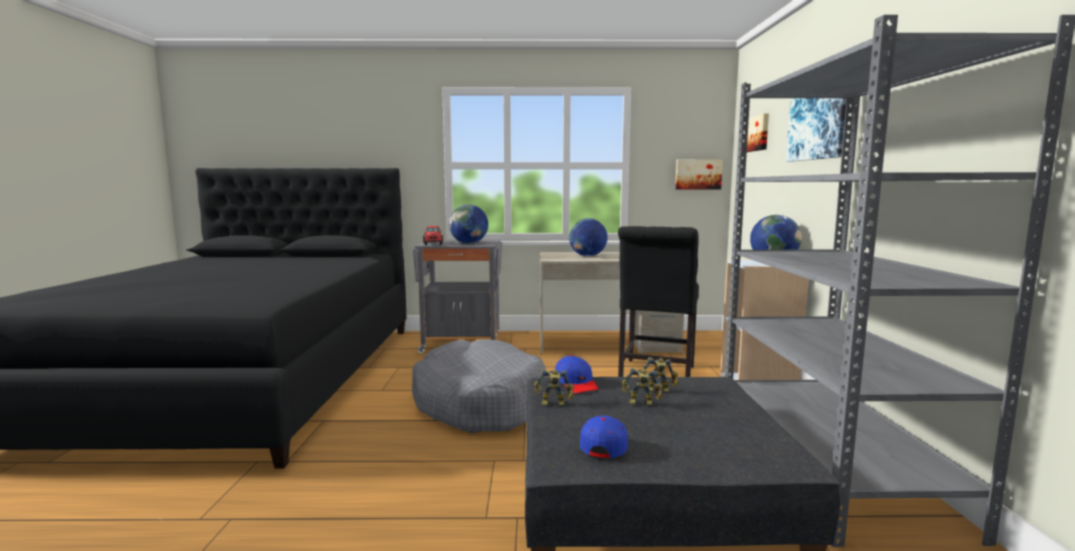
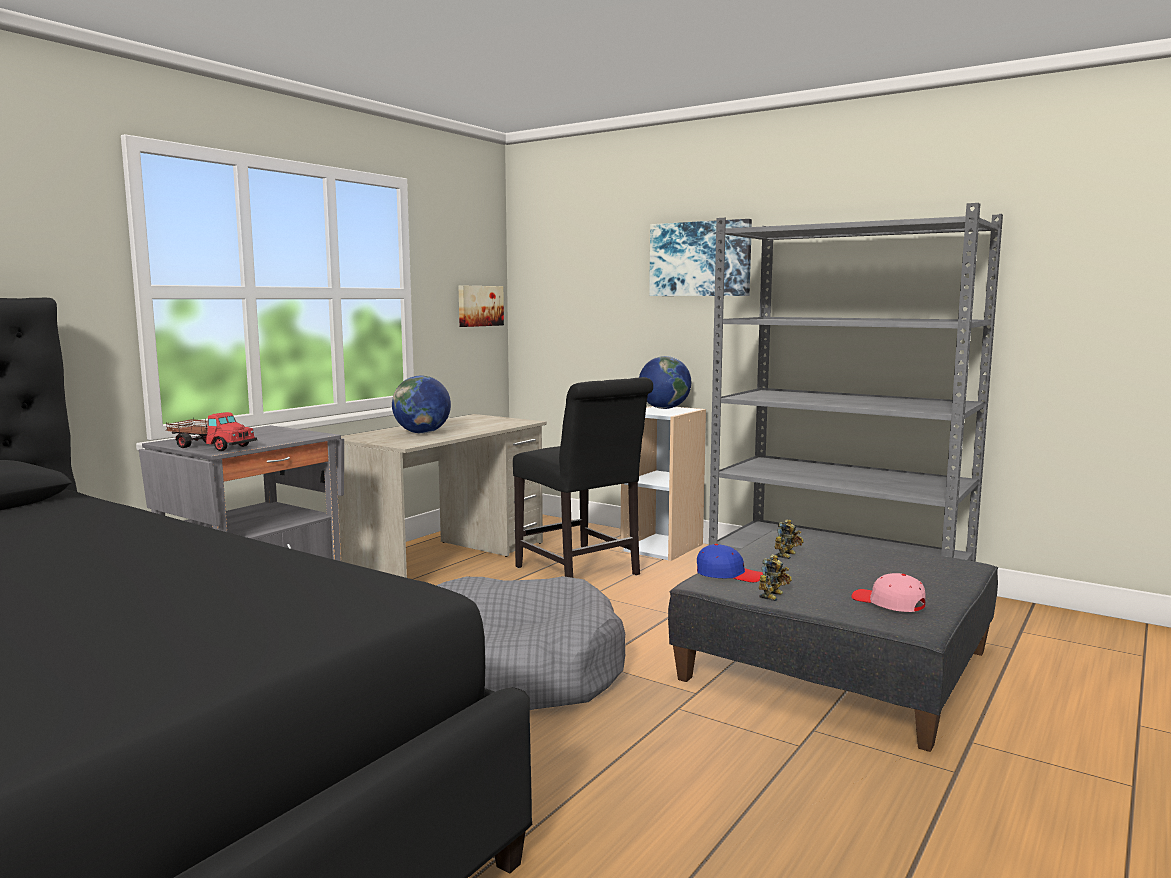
camera: 55 degrees left, 0 degrees up
(469, 243) = (273, 437): globe -> none
(604, 444) = (888, 603): blue cap -> pink cap
(641, 403) = (812, 568): toy robot -> none
(756, 134) = (569, 258): picture -> none

